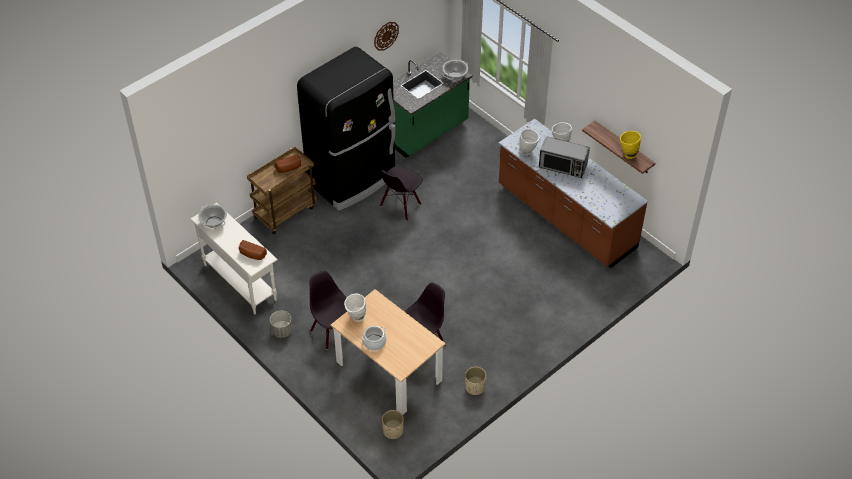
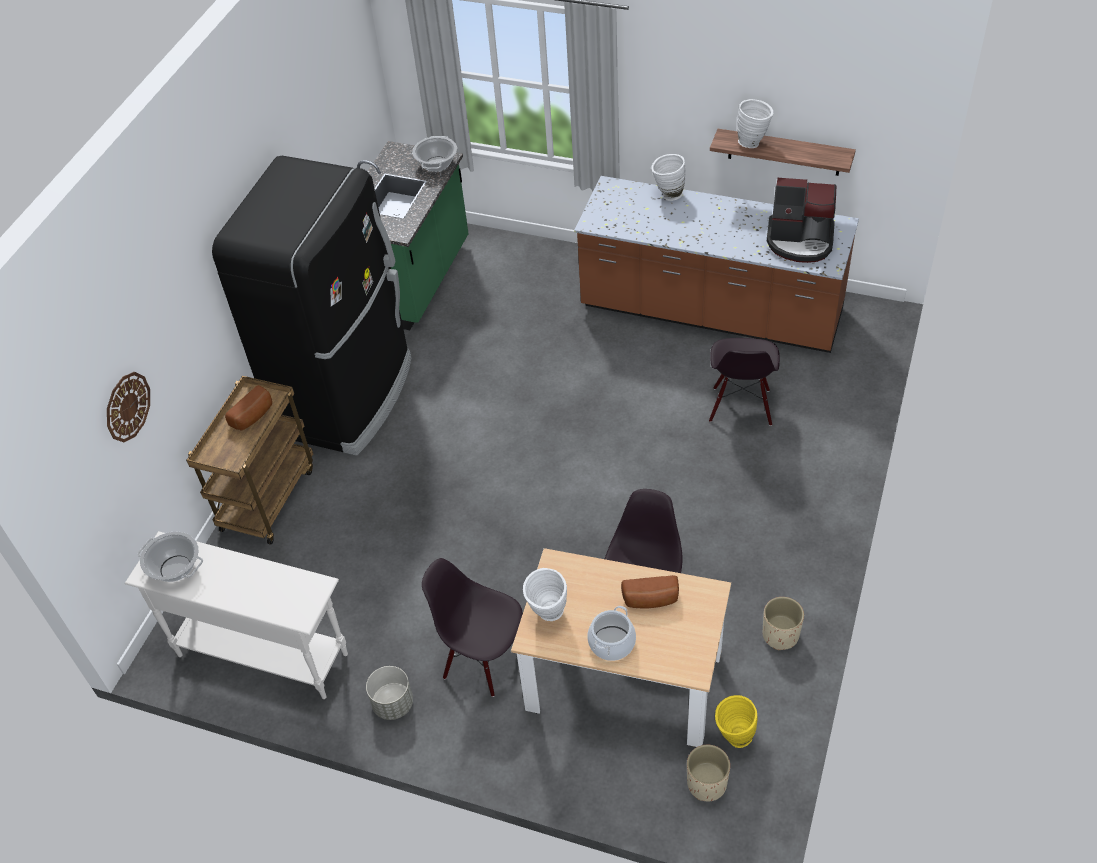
camera: 25 degrees left, 0 degrees up
(252, 255) = (286, 594): bread -> bread (651, 601)
(386, 35) = (312, 126): wall clock -> wall clock (127, 406)
(400, 205) = (452, 404): black chair -> black chair (741, 406)
(528, 152) = (630, 224): white vase -> white vase (753, 142)
(563, 166) = (697, 222): microwave -> none
(607, 199) = (800, 241): none -> coffee machine
(627, 154) = (806, 154): yellow vase -> yellow vase (733, 738)

